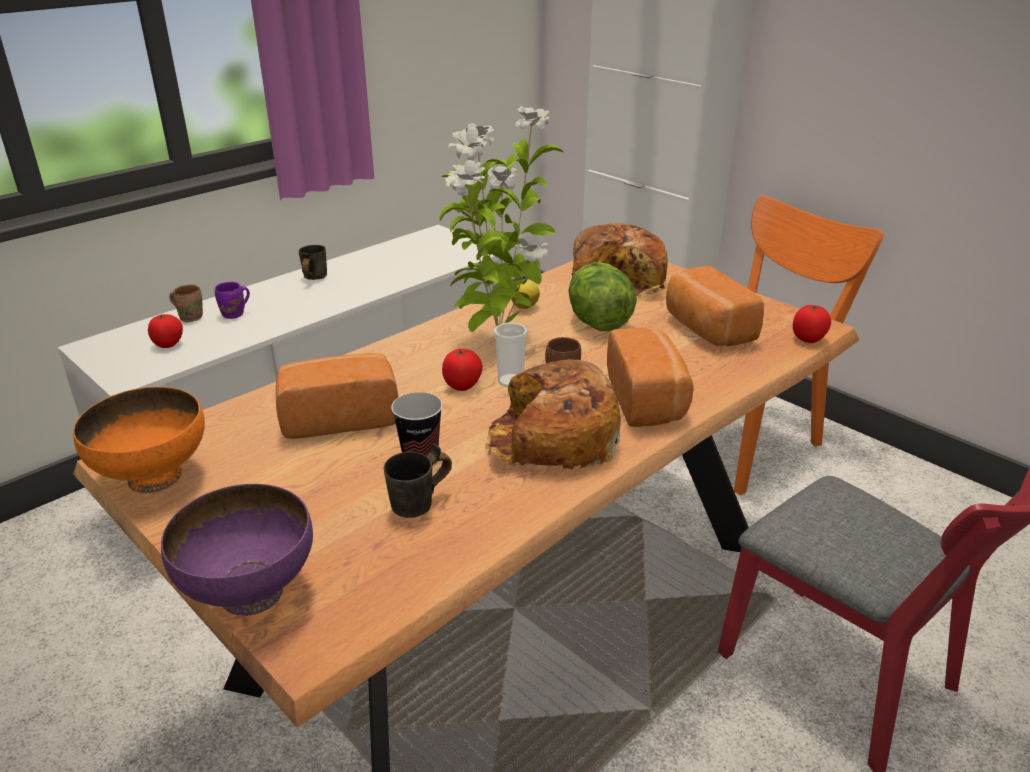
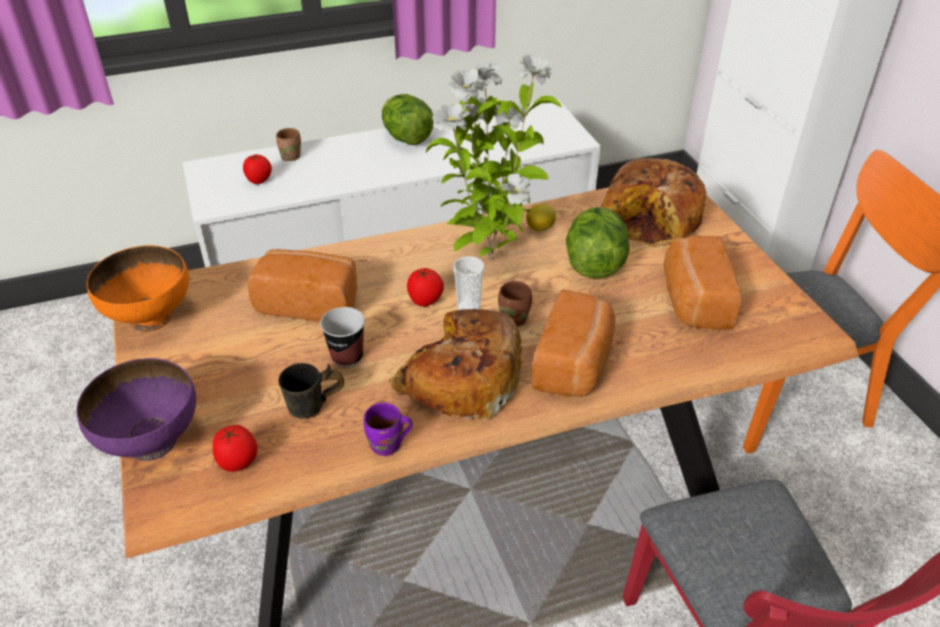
camera: 25 degrees right, 10 degrees up
(235, 314) = (325, 162): purple mug -> purple mug (388, 446)
(311, 279) = (407, 138): grey mug -> lettuce
(808, 339) = (790, 343): tomato -> tomato (238, 462)

